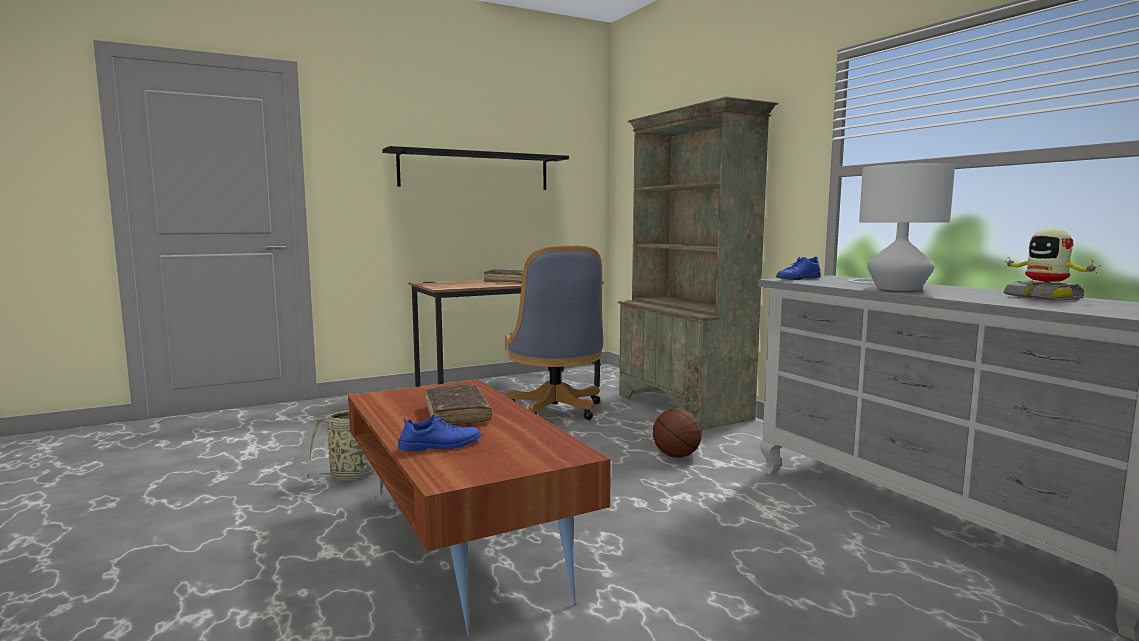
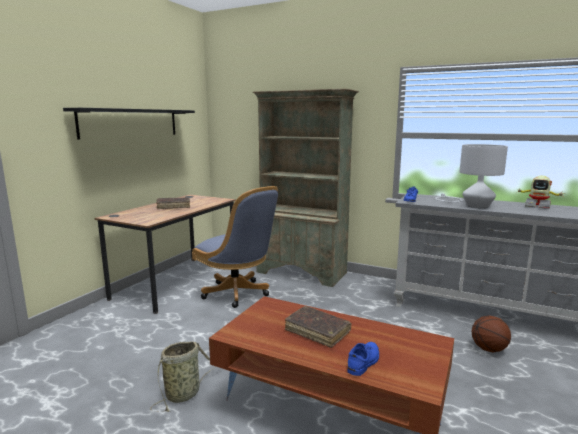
camera: 35 degrees left, 5 degrees up
(677, 456) = (346, 308): basketball -> basketball (489, 349)

